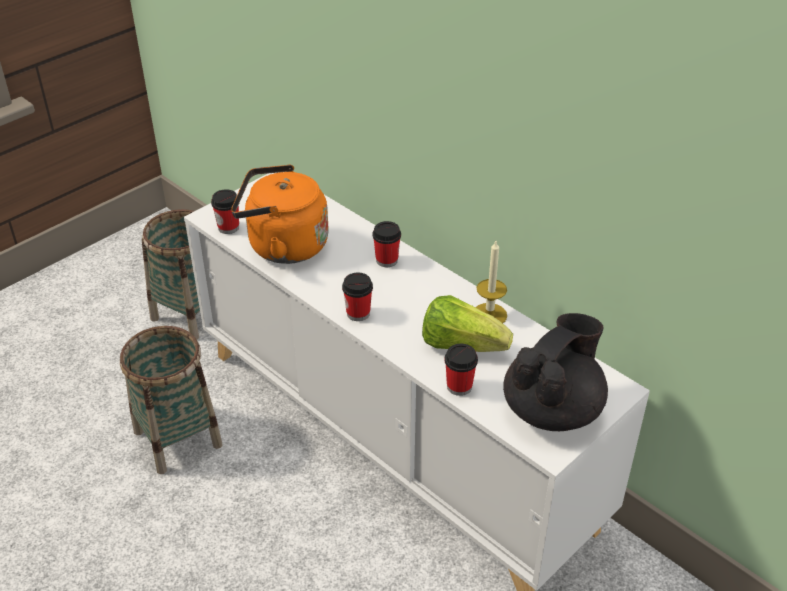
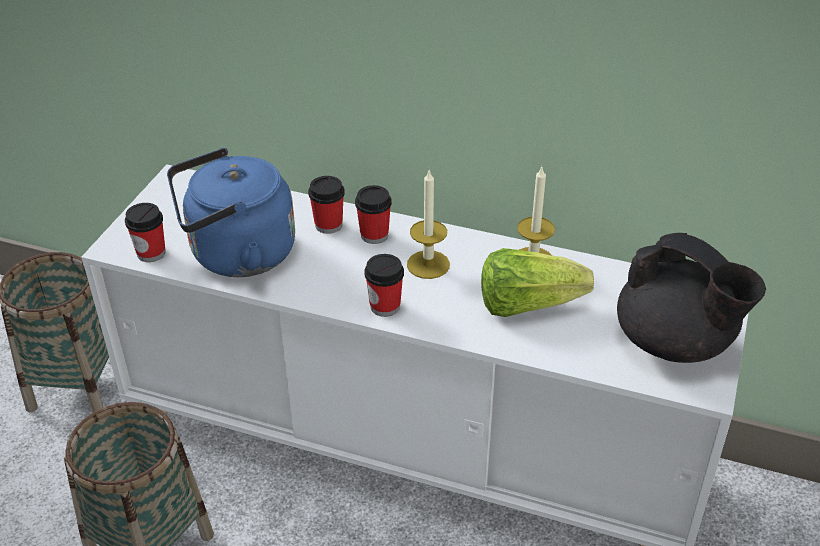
camera: 25 degrees left, 0 degrees up
(283, 246) = (236, 255): orange kettle -> blue kettle
(410, 293) = (428, 264): none -> candle
(459, 386) = (559, 352): cup -> cup (328, 225)
(553, 409) = (675, 342): black teapot -> black teapot turned 120 degrees clockwise

